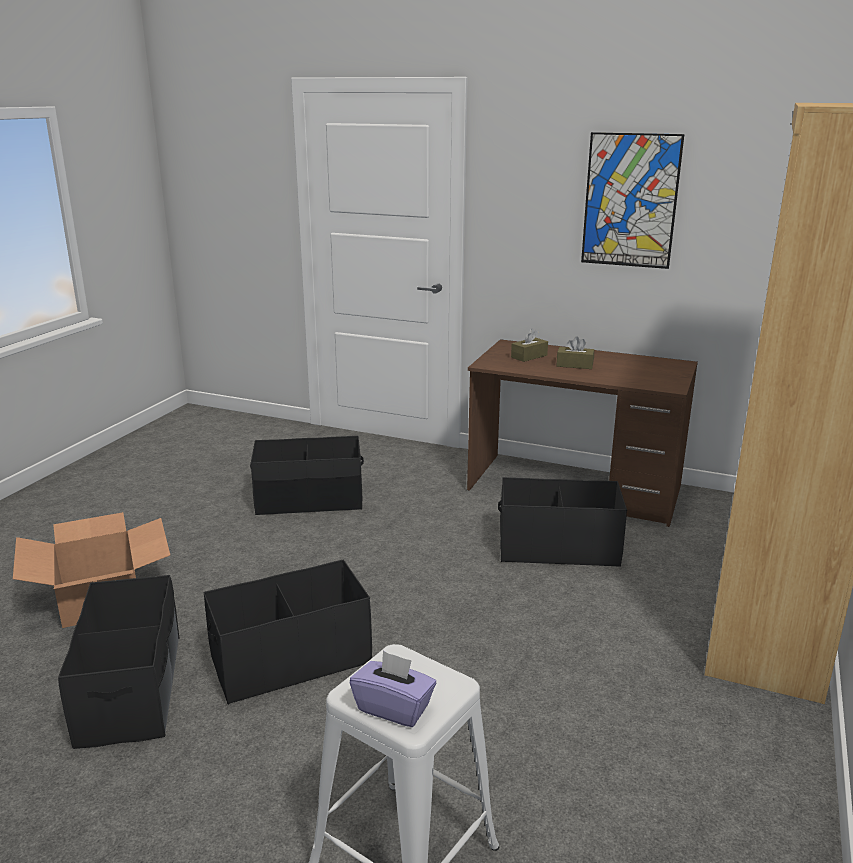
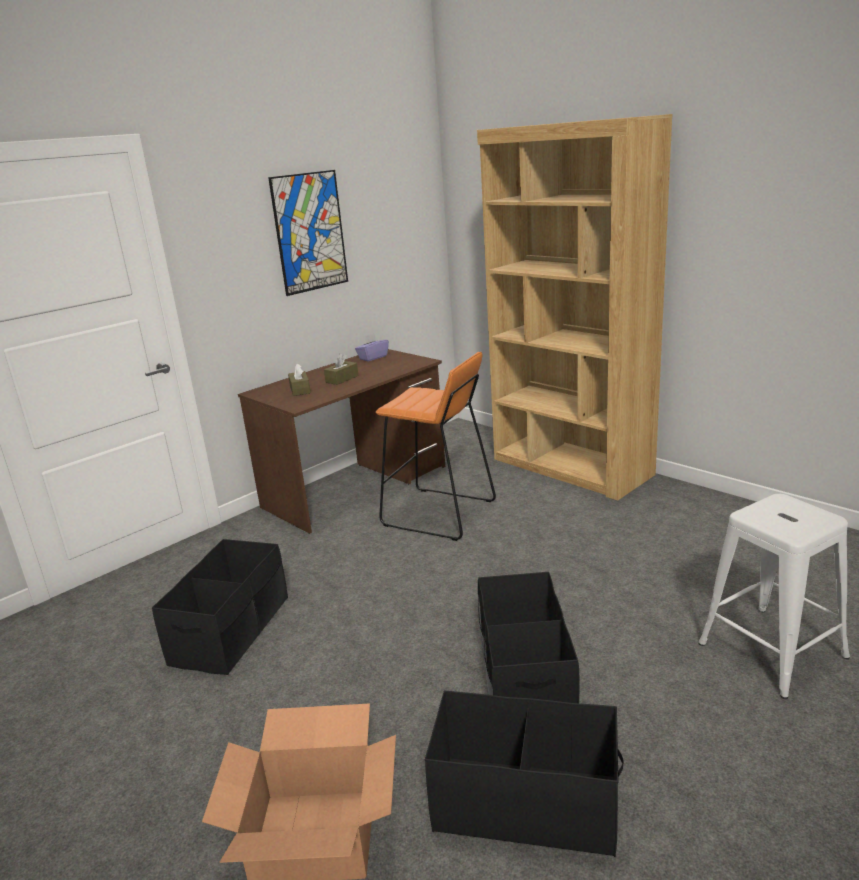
camera: 65 degrees left, 0 degrees up
(394, 707) = (809, 521): purple tissue box -> purple tissue box (373, 357)
(557, 548) = (439, 514): black storage box -> orange stool

